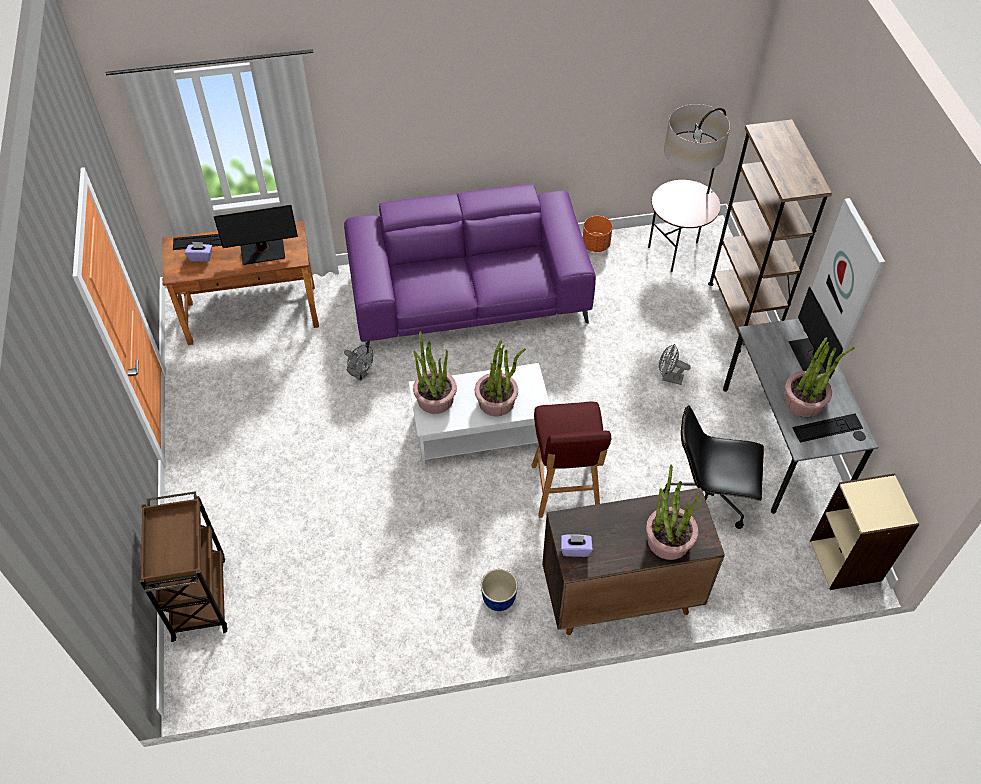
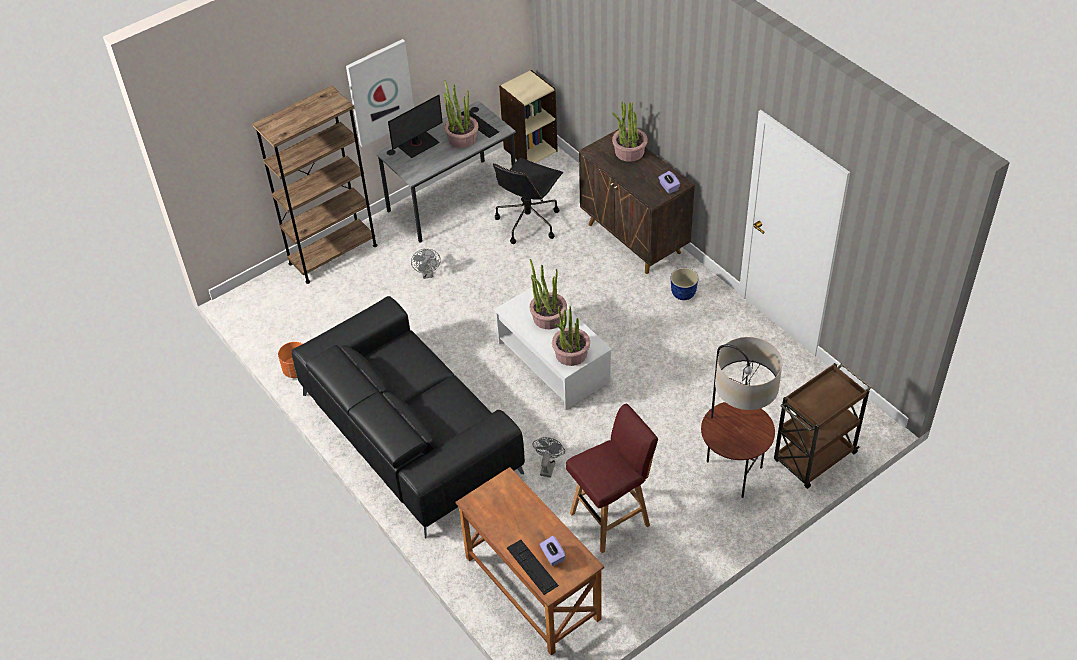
camera: 115 degrees left, 5 degrees down
(263, 251) = (515, 510): monitor -> none
(469, 294) = (409, 433): purple sofa -> black sofa
(565, 490) = (572, 294): red stool -> red stool (611, 518)
(676, 252) = (278, 314): floor lamp -> floor lamp (732, 473)
(707, 500) = (528, 221): black office chair -> black office chair turned 45 degrees clockwise

